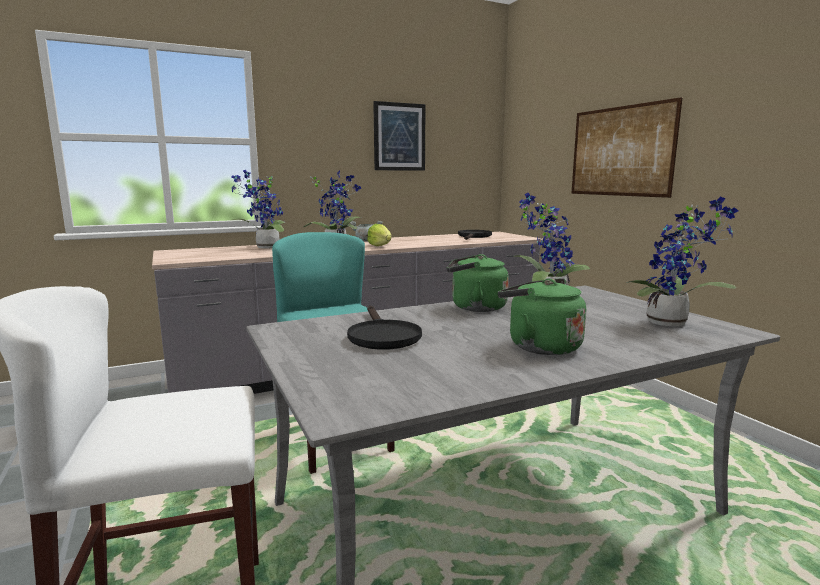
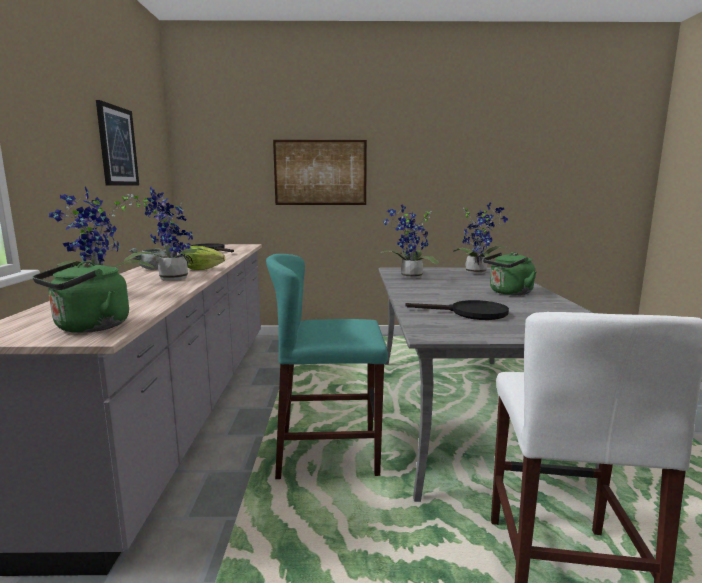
camera: 65 degrees left, 0 degrees up
(475, 307) = (414, 290): green kettle -> green kettle (88, 327)

